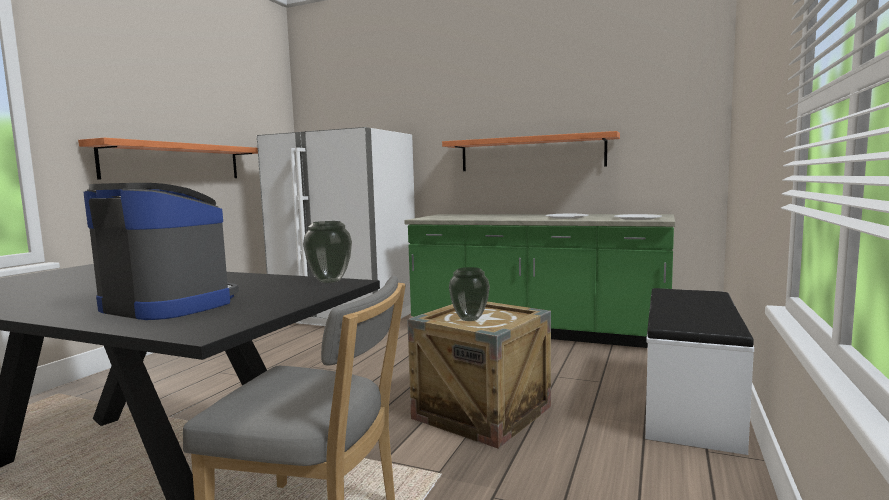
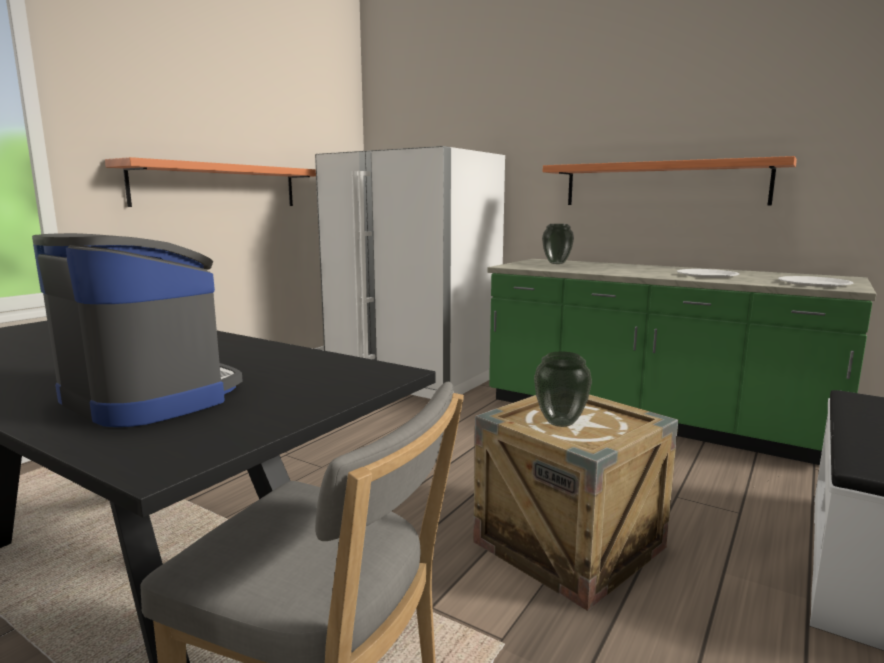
camera: 10 degrees right, 5 degrees up
(330, 281) = (370, 367): vase -> vase (557, 263)

